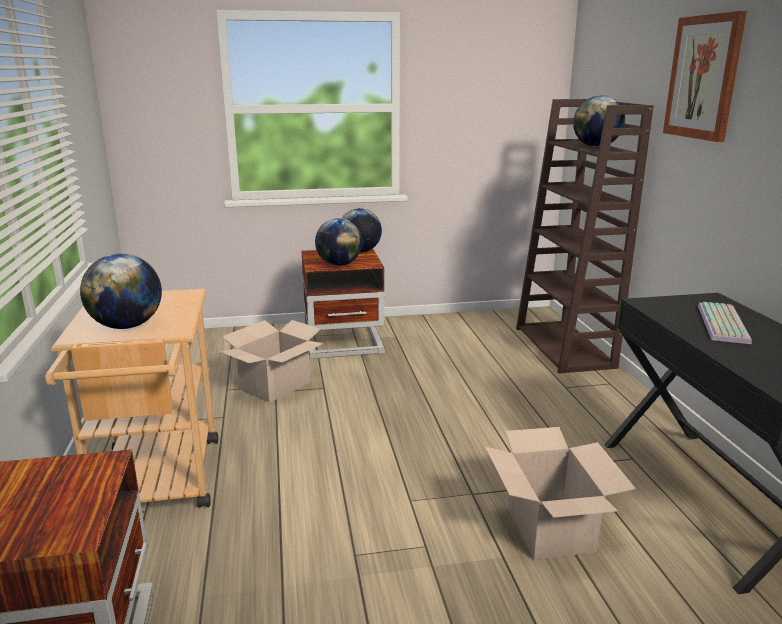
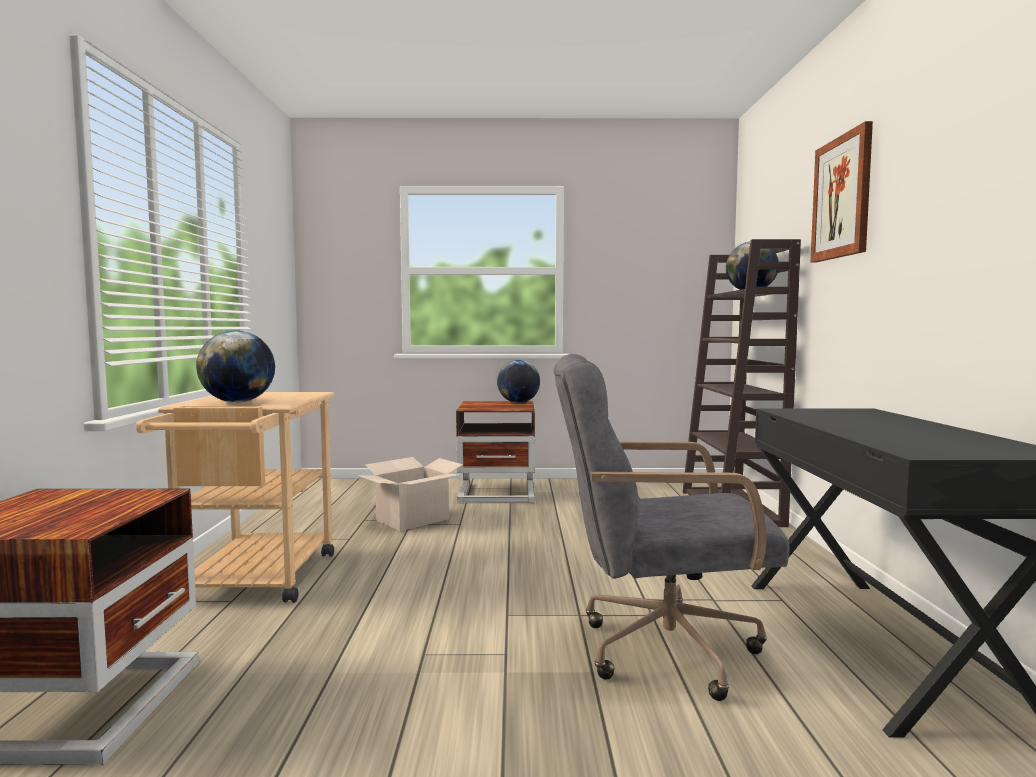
camera: 10 degrees right, 15 degrees down
(339, 264) = (491, 408): globe -> none
(548, 528) = (657, 651): cardboard box -> grey office chair
(725, 324) = (867, 421): keyboard -> none

